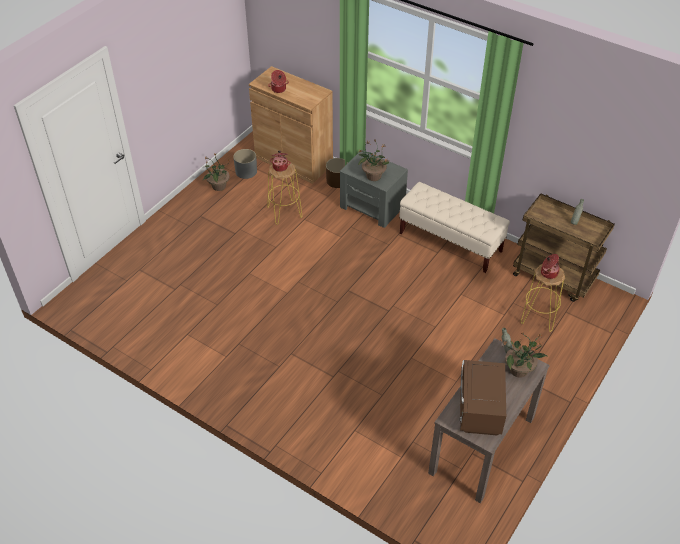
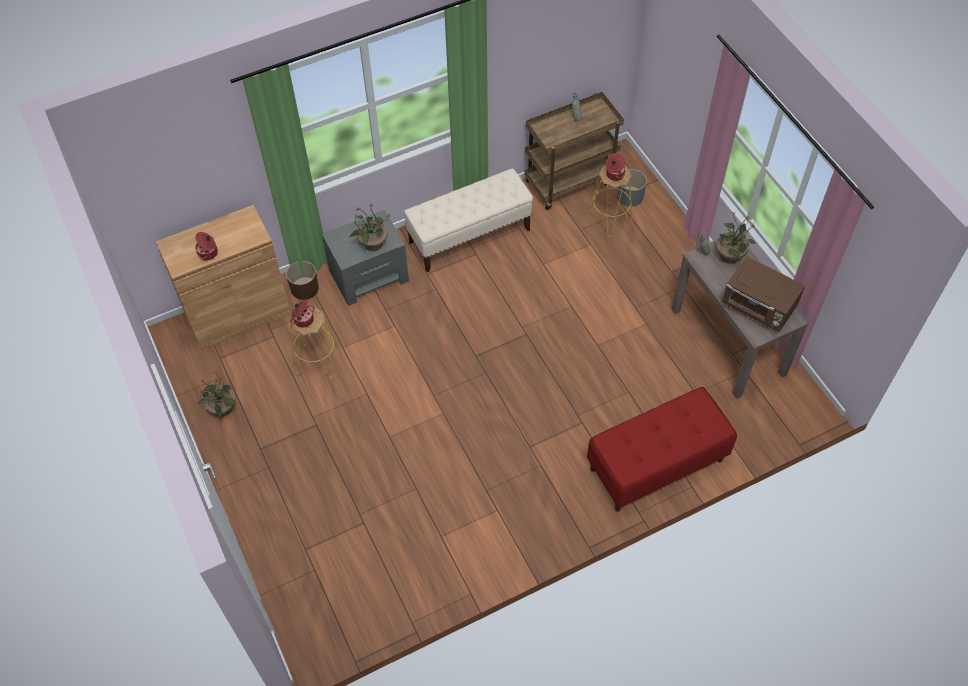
camera: 60 degrees left, 10 degrees up
(246, 172) = (219, 370): grey planter -> grey planter (630, 196)
(325, 440) = (656, 465): none -> red bench

